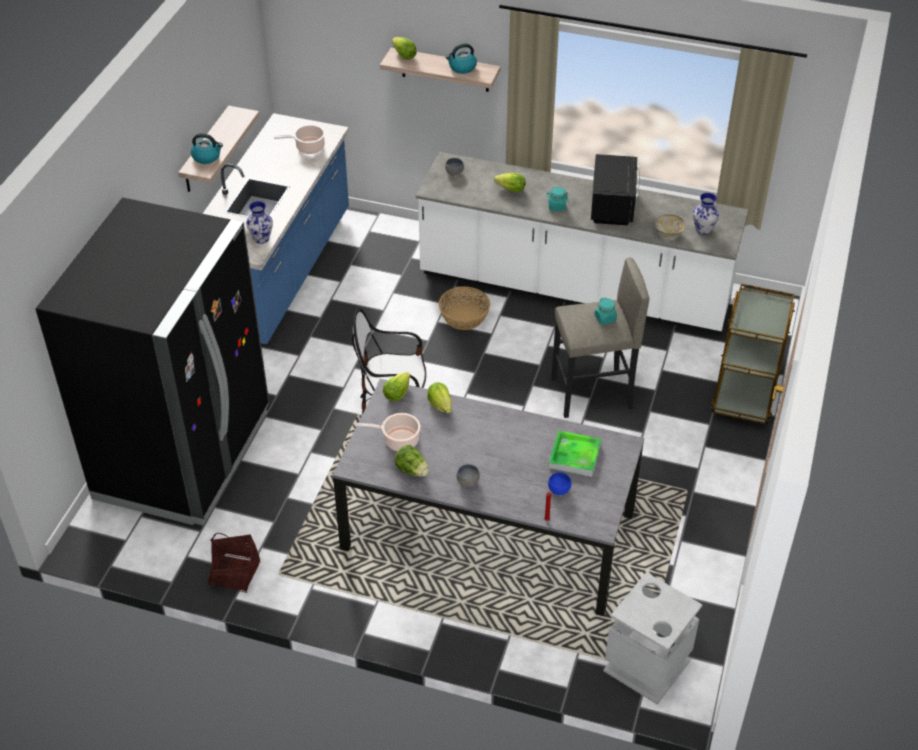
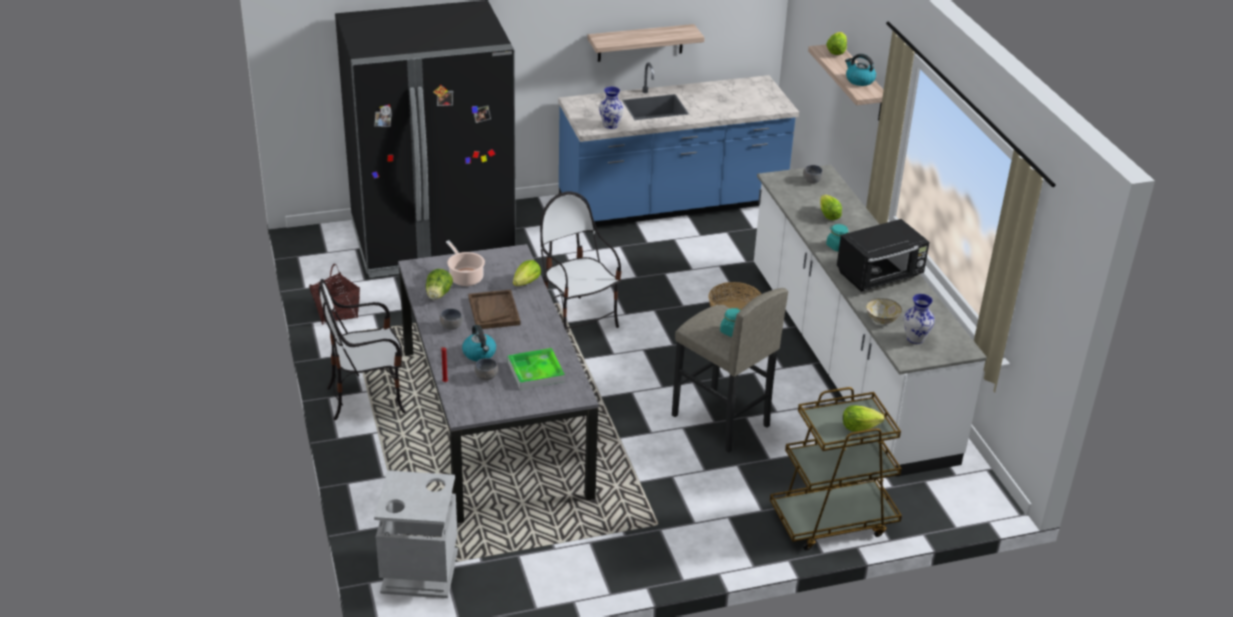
camera: 55 degrees right, 10 degrees down
(207, 157) = (619, 38): kettle -> kettle (479, 354)
(308, 147) = (747, 104): cooking pot -> none
(387, 605) = (367, 398): none -> chair
(397, 393) = (517, 257): lettuce -> lettuce (859, 427)
(466, 444) = (494, 311): none -> brown tray
(558, 489) = (486, 376): blue bowl -> grey bowl

